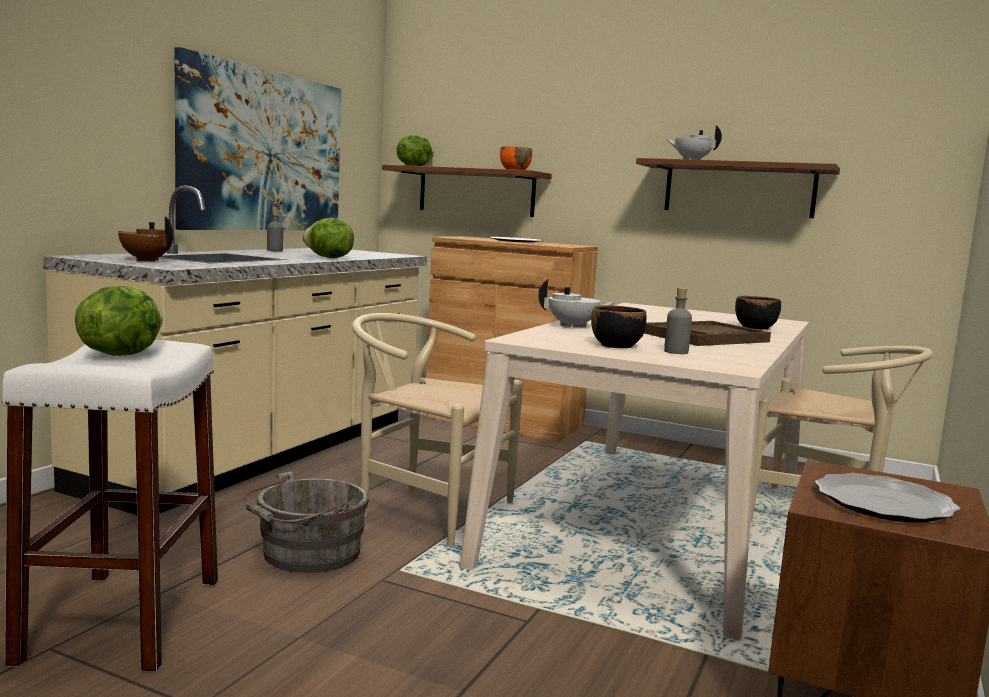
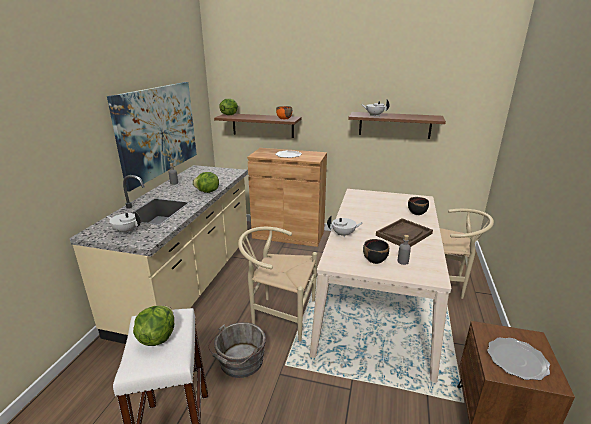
camera: 10 degrees left, 15 degrees up
(146, 260) = (126, 231): brown teapot -> white teapot

